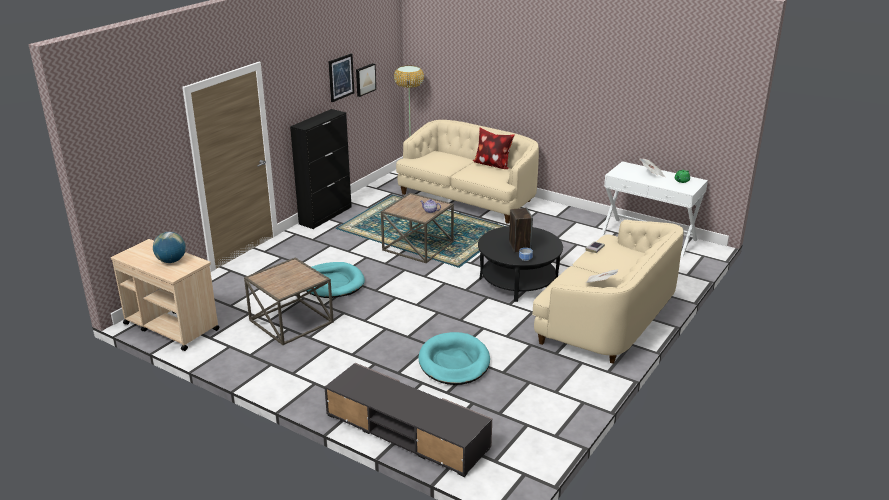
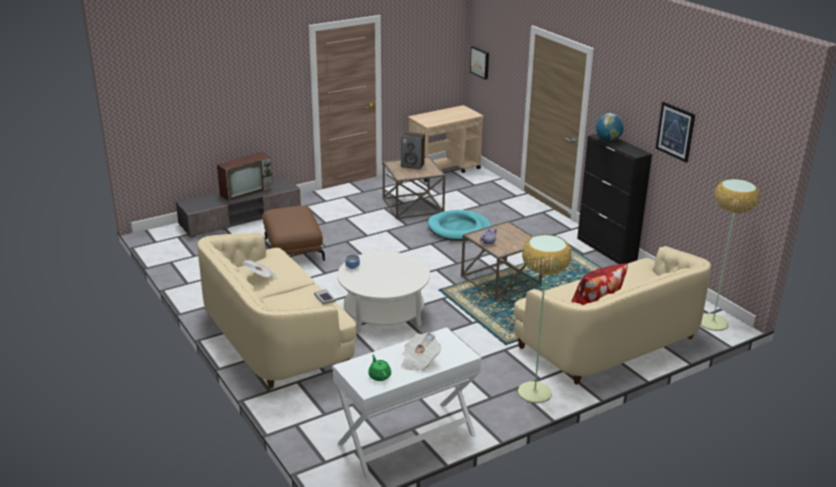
camera: 115 degrees right, 0 degrees up
(171, 261) = (439, 118): globe -> globe (608, 139)
(365, 79) = (708, 161): picture -> picture (480, 62)
(391, 398) = (247, 191): none -> television
(454, 362) = (293, 250): turquoise dog bed -> brown ottoman
(518, 281) = (384, 312): black coffee table -> white coffee table
(519, 246) = (379, 271): speaker -> speaker (413, 165)
(553, 211) = (534, 393): none -> floor lamp

